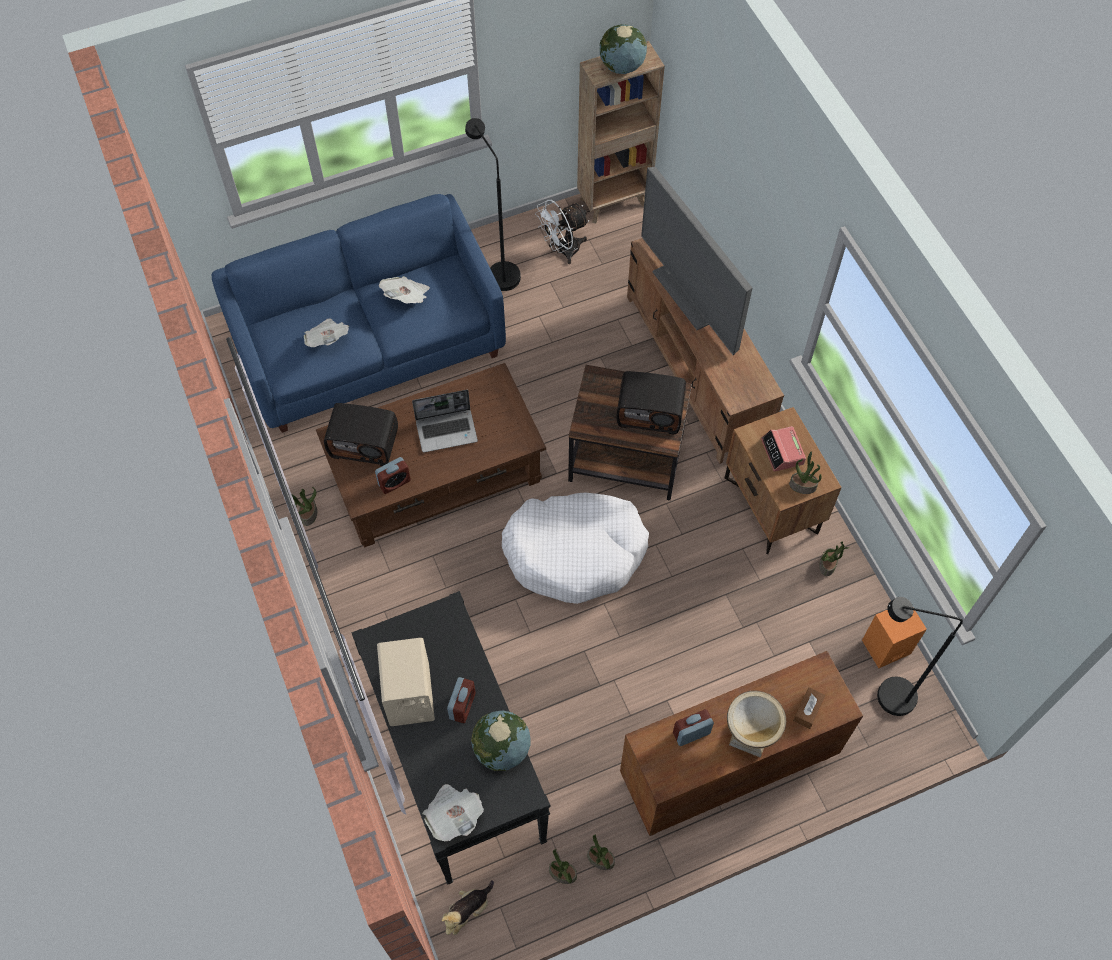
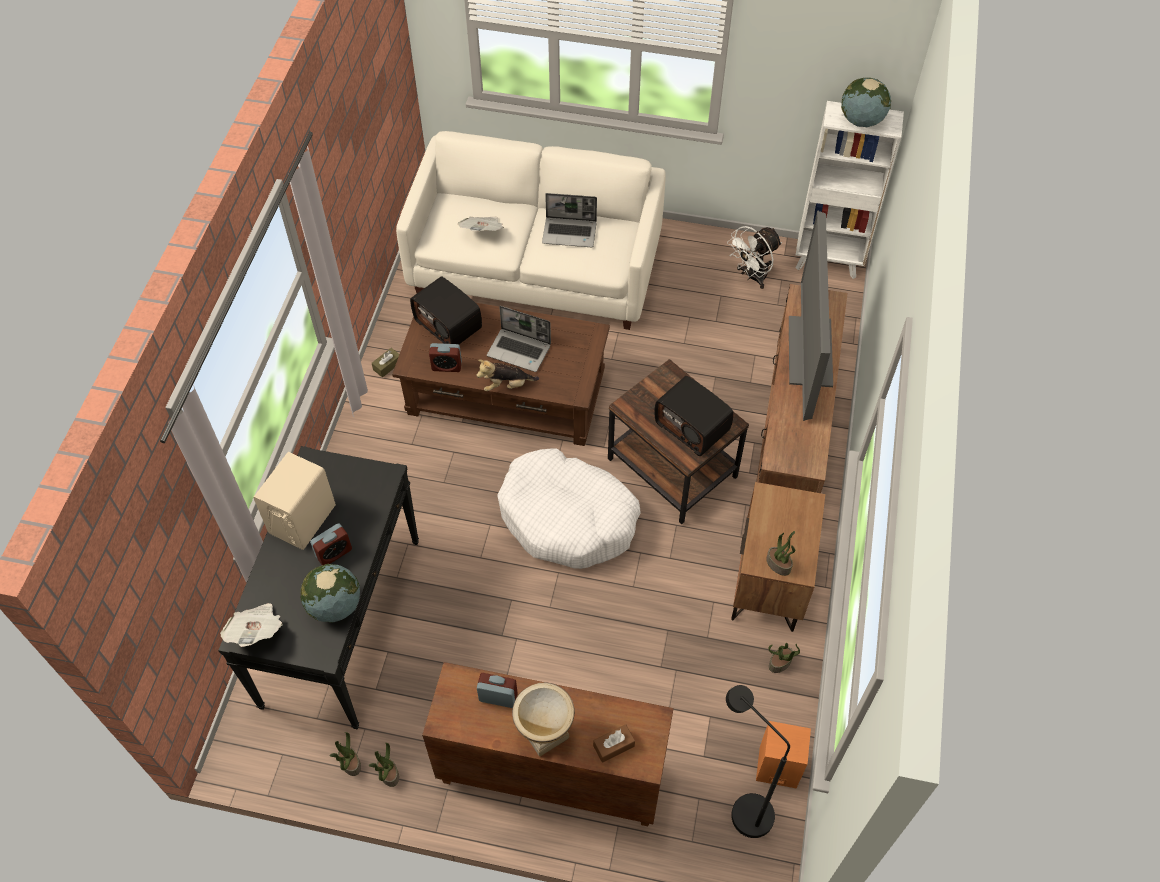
camera: 35 degrees right, 5 degrees down
(308, 514) = (387, 366): potted plant -> brown tissue box
(370, 344) = (536, 266): blue sofa -> white sofa
(407, 297) = (570, 233): newspaper -> laptop
(468, 910) = (257, 739): plush toy -> plush toy (506, 385)
(498, 271) = (684, 265): black floor lamp -> none
(563, 250) = (752, 277): white fan -> white fan turned 45 degrees counterclockwise
(614, 201) = (828, 261): brown bookcase -> white bookcase
(782, 452) = (783, 525): alarm clock -> none

